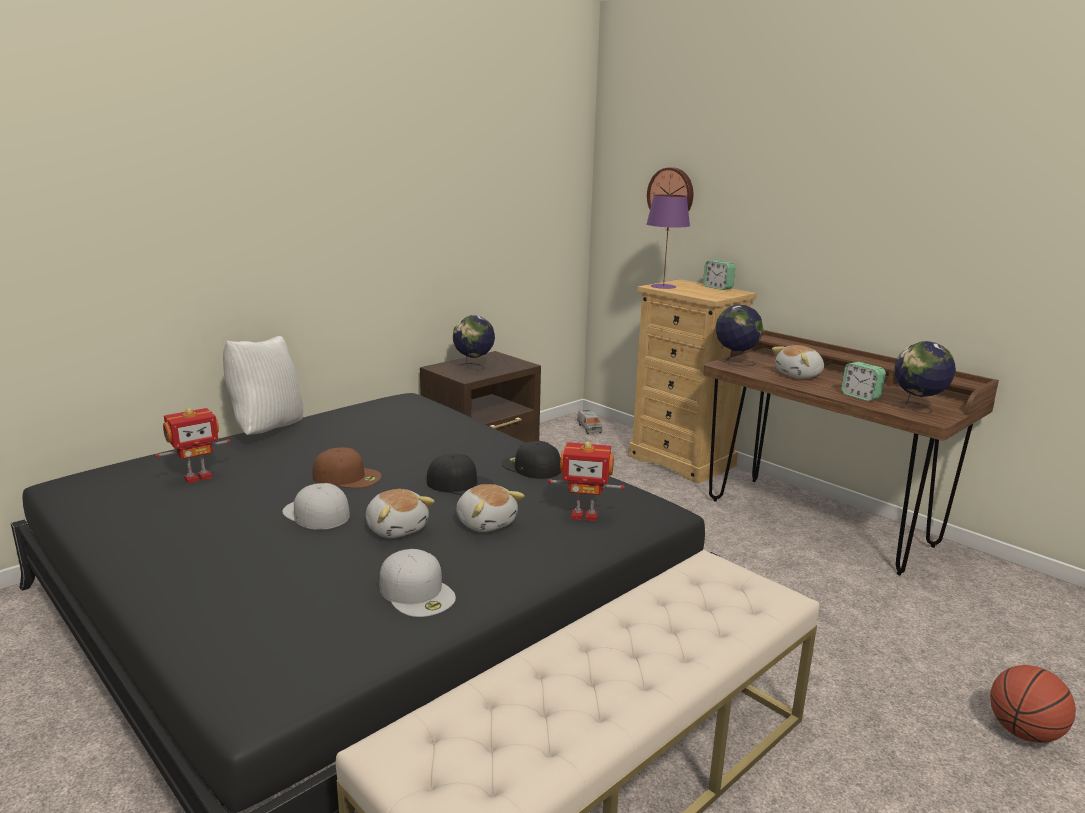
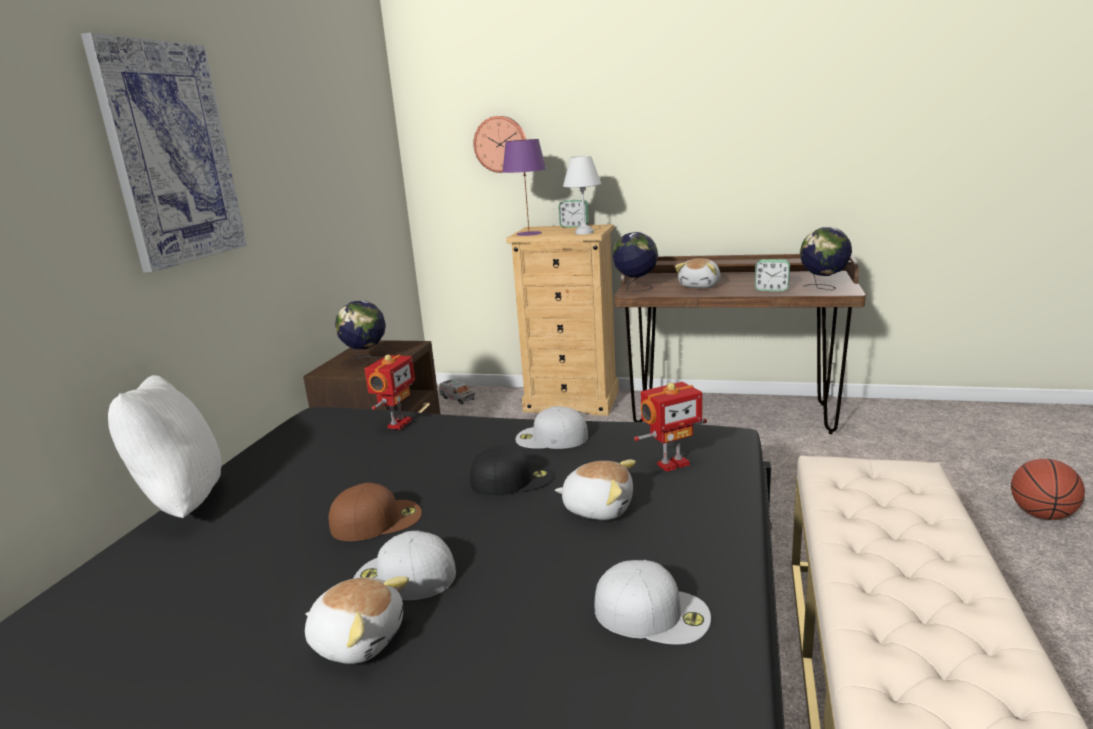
camera: 30 degrees left, 0 degrees up
(197, 477) = (160, 601): toy robot -> toy robot (398, 424)
(332, 180) = (171, 154): none -> picture
(397, 528) = (522, 552): plush toy -> plush toy (358, 639)
(530, 466) = (551, 438): black cap -> white cap
(708, 295) = (584, 232): none -> white table lamp

